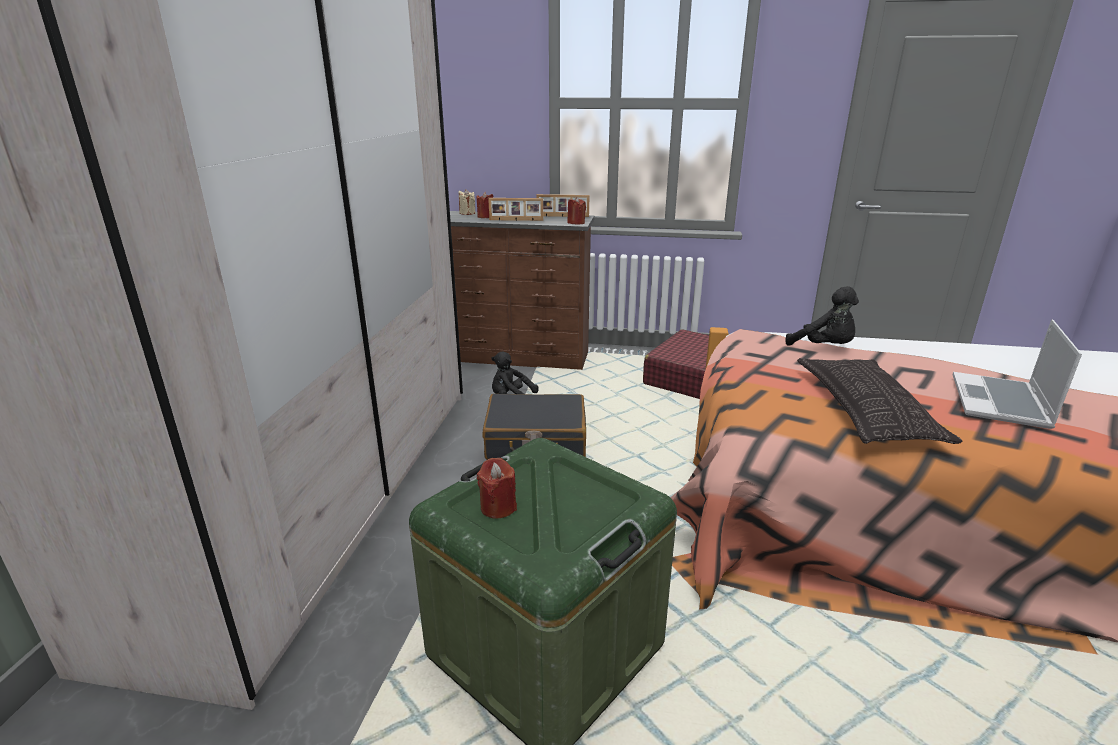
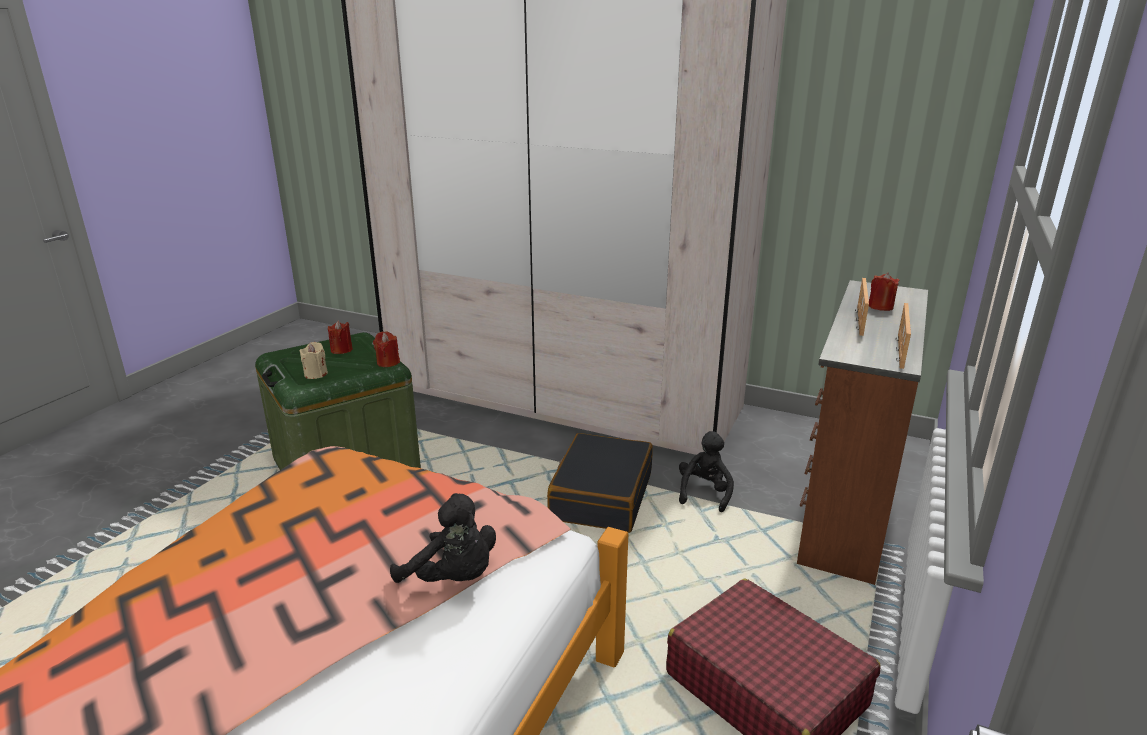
camera: 105 degrees right, 0 degrees up
(467, 213) = (907, 299): beige candle -> beige candle (316, 374)
(576, 223) = (844, 353): red candle -> red candle (388, 362)
(824, 347) = (453, 578): black plush toy -> black plush toy turned 120 degrees counterclockwise
(866, 410) = (285, 528): pillow -> none
(1001, 403) = (172, 646): laptop -> none

